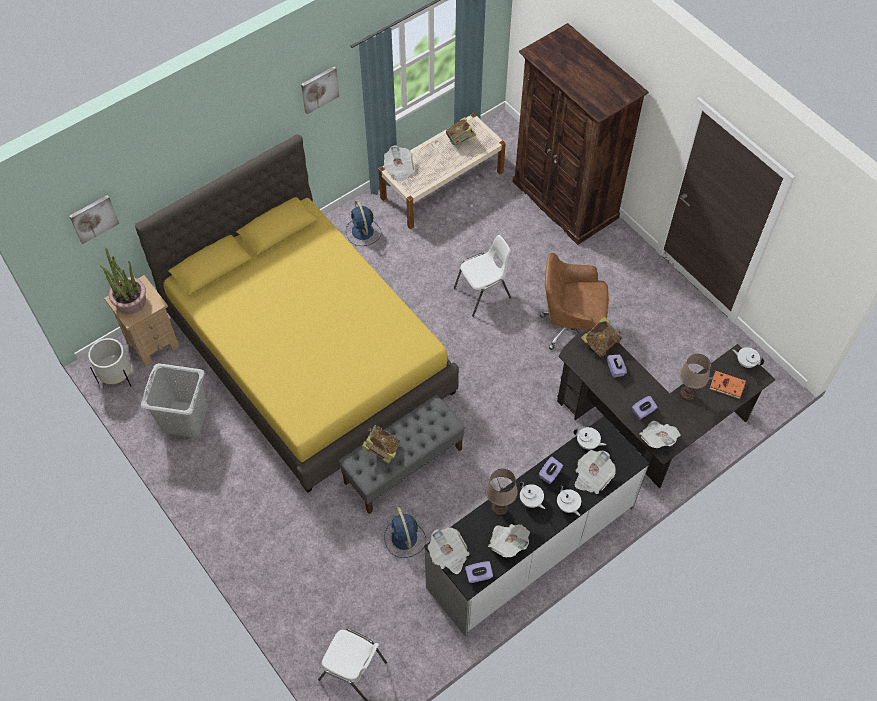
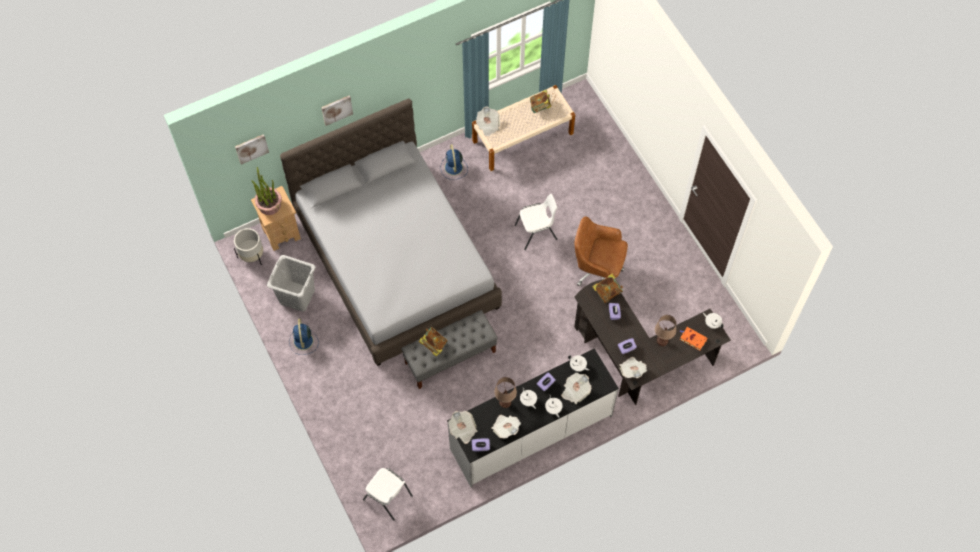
camera: 10 degrees right, 5 degrees up
(309, 352) = (396, 259): yellow bed -> grey bed
(319, 89) = (429, 68): picture -> picture (336, 109)
(404, 539) = (441, 411): blue fan -> blue fan (303, 342)
(564, 200) = (616, 164): brown wardrobe -> none

